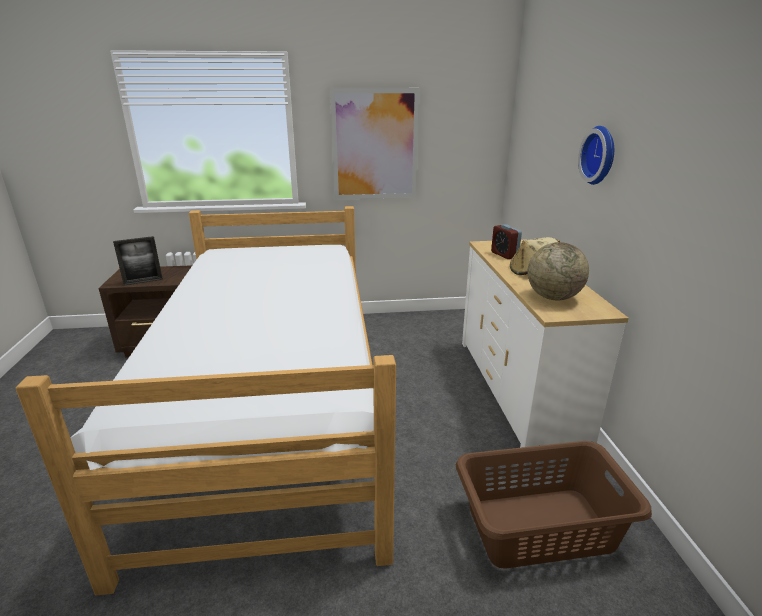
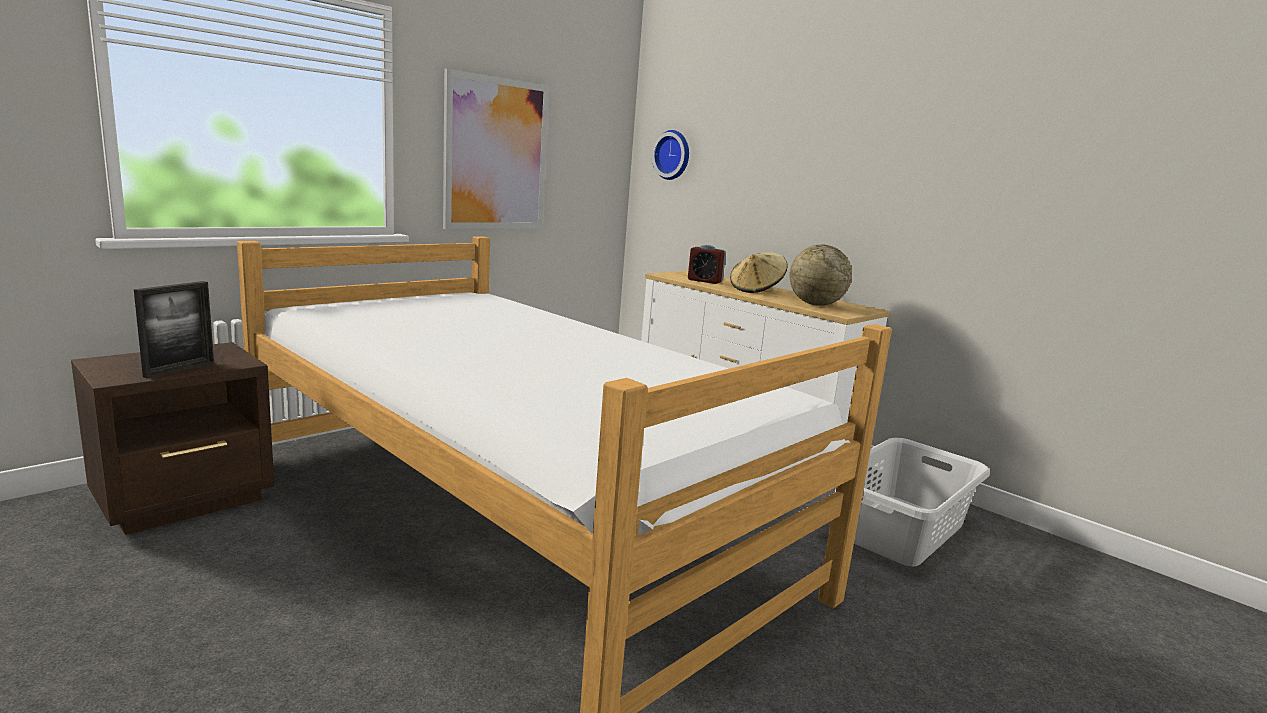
camera: 40 degrees left, 10 degrees down
(541, 527) = (900, 529): brown laundry basket -> grey laundry basket
(601, 155) = (814, 163): wall clock -> wall clock (673, 155)

